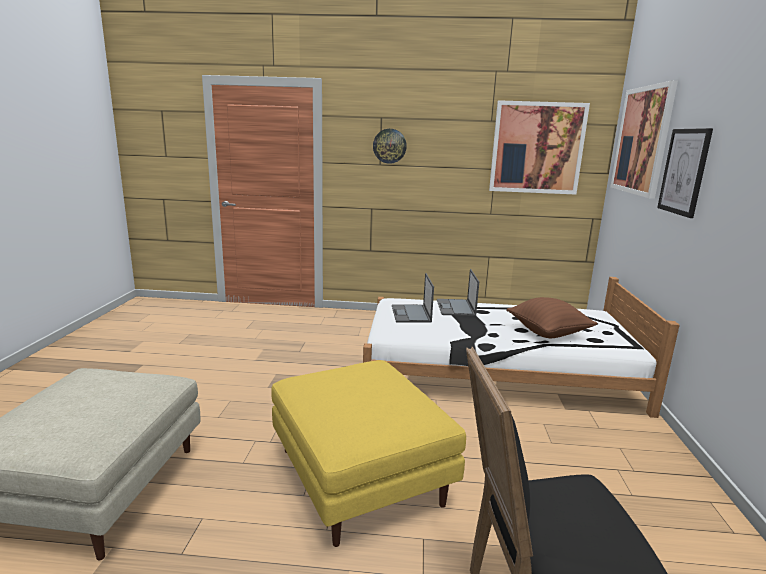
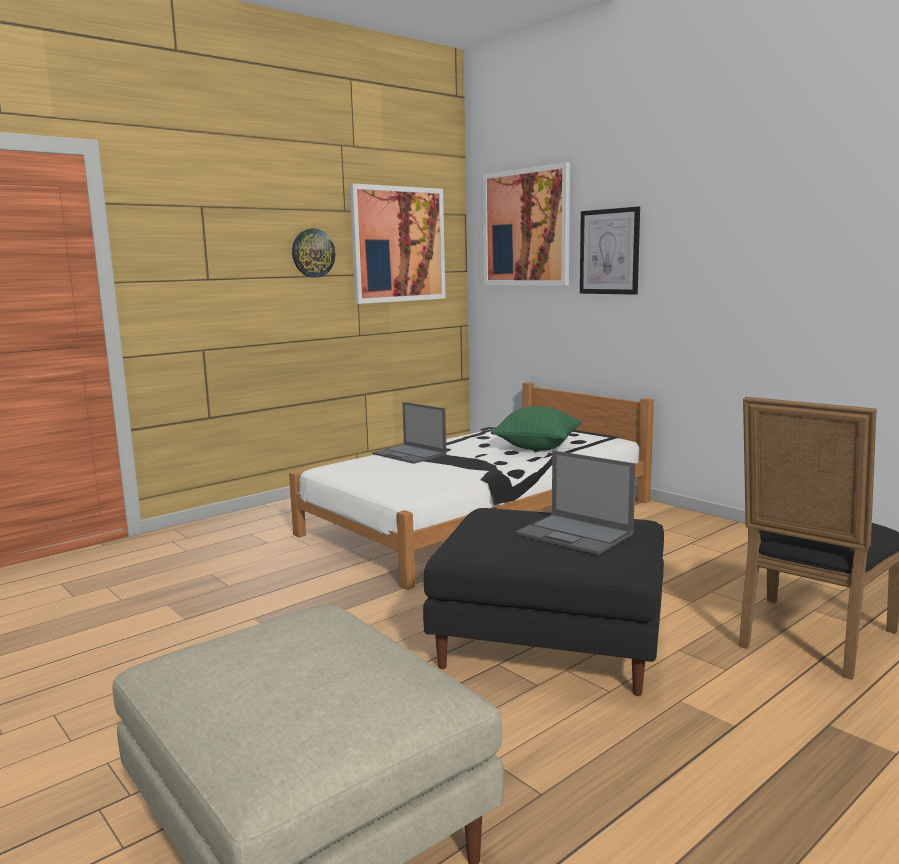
camera: 45 degrees left, 5 degrees down
(361, 477) = (552, 644): yellow ottoman -> black ottoman
(389, 146) = (220, 249): wall clock -> wall clock (313, 253)
(411, 314) = (382, 472): laptop -> laptop (576, 534)
(548, 333) = (537, 447): brown pillow -> green pillow

